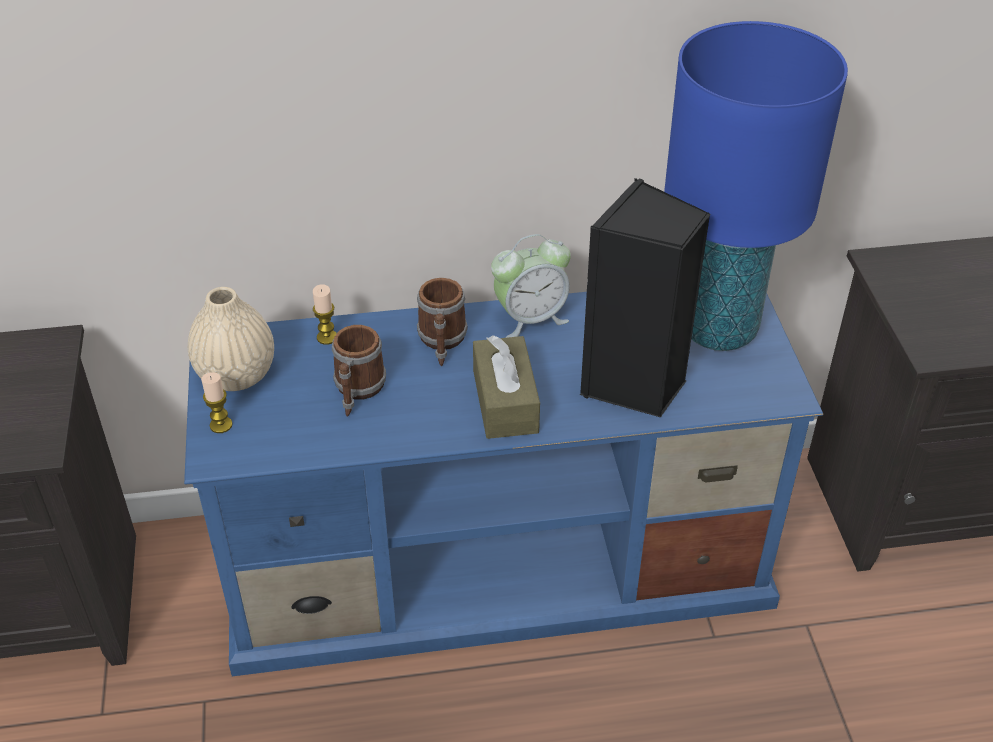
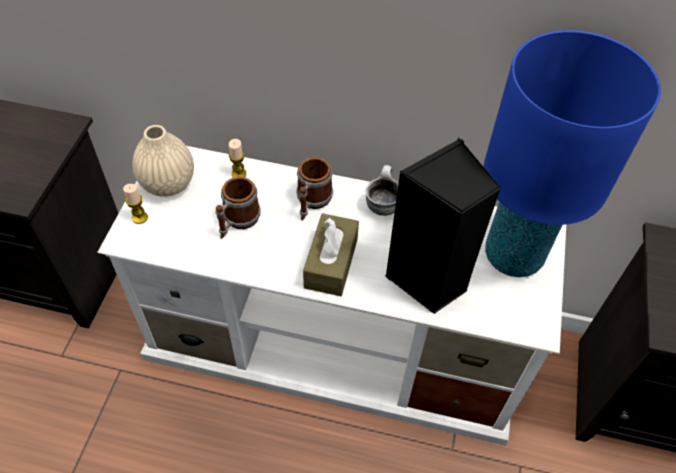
camera: 20 degrees right, 10 degrees up
(500, 563) = (336, 344): blue tv stand -> white tv stand
(530, 318) = (381, 203): alarm clock -> mug

